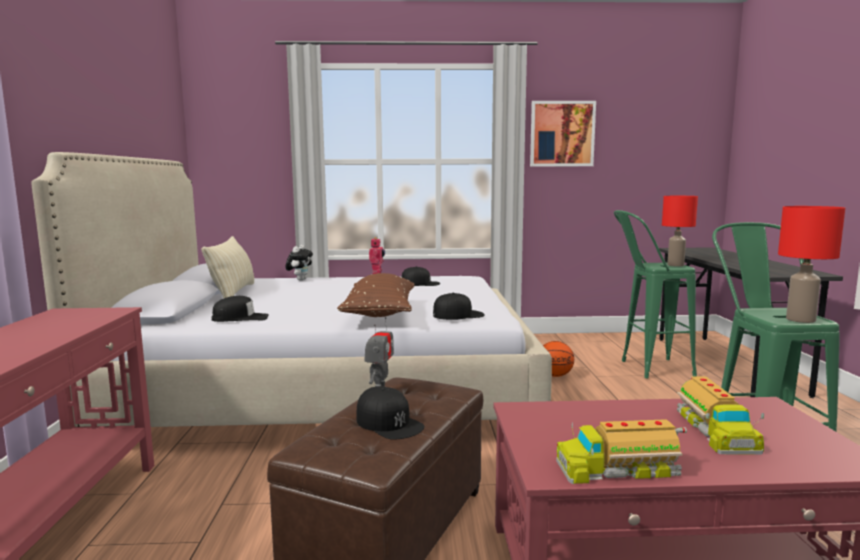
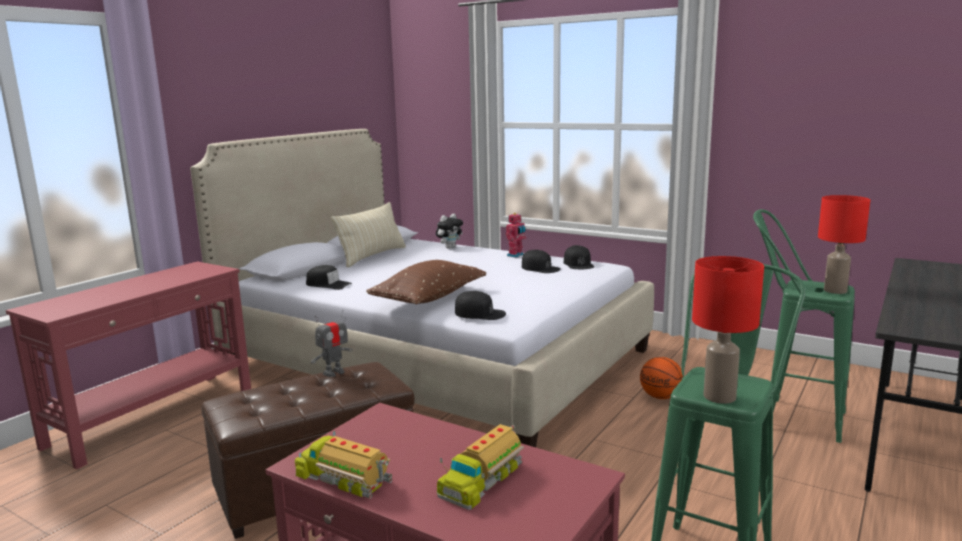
camera: 35 degrees right, 5 degrees up
(389, 423) = (294, 397): black cap -> black cap (578, 264)
(562, 134) = (773, 93): picture -> none

